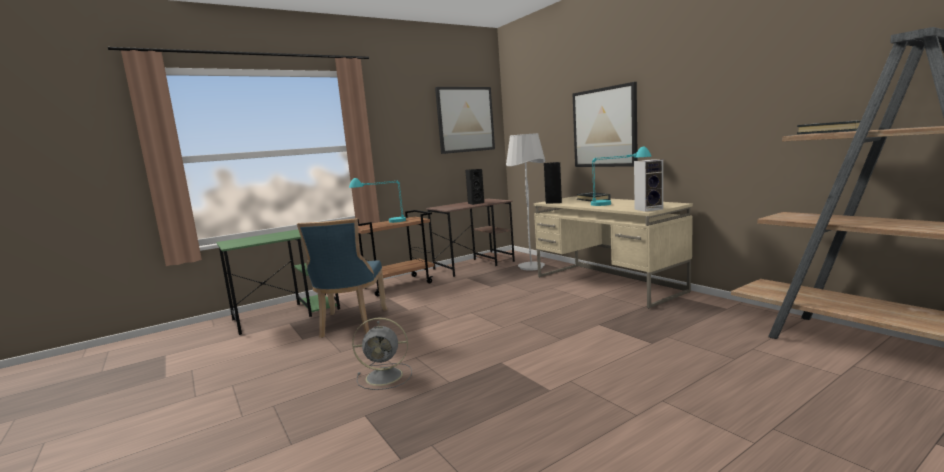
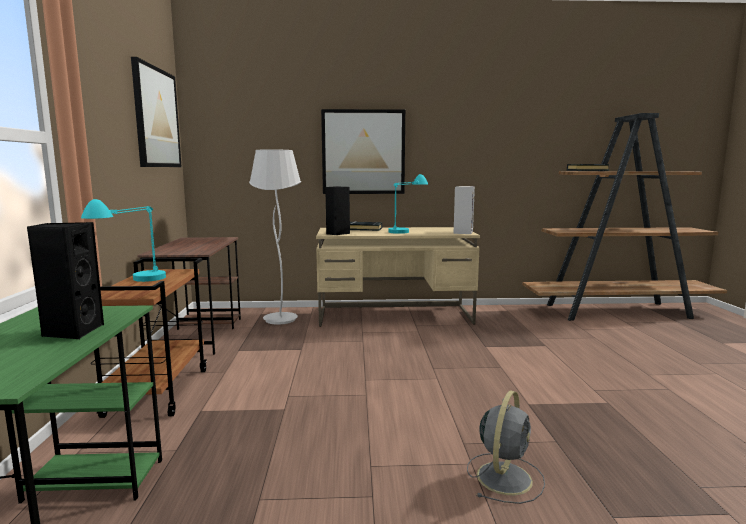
camera: 60 degrees left, 0 degrees up
(351, 324) = (263, 464): blue chair -> none
(475, 203) = (200, 243): black speaker -> black speaker (72, 331)

